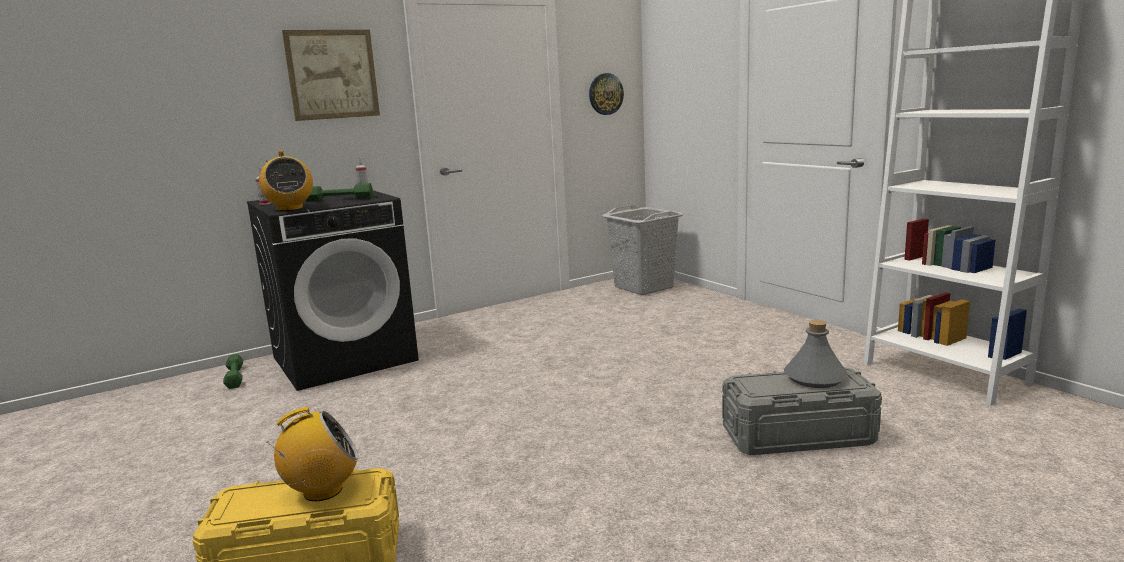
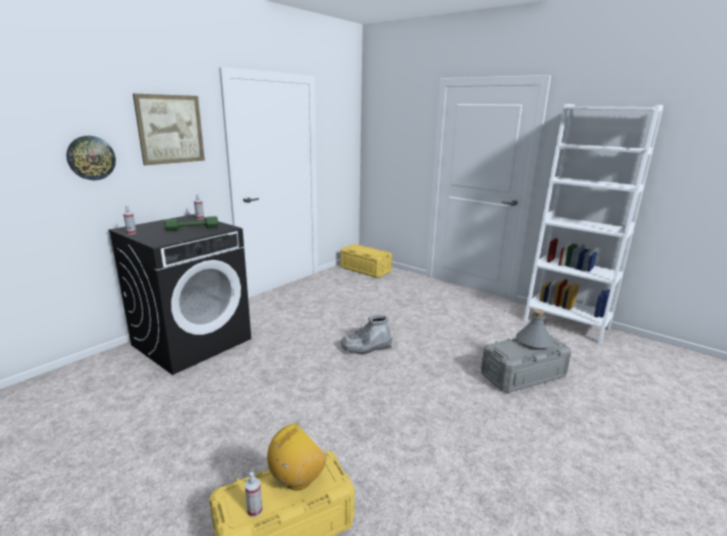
camera: 20 degrees left, 5 degrees up
(234, 377) = (109, 367): green dumbbell -> none
(248, 512) = (254, 510): none -> spray bottle
(290, 209) = (163, 240): radio -> none
(569, 380) = (366, 347): none -> grey boot
(605, 94) = (341, 145): wall clock -> wall clock (91, 158)
(644, 287) = (365, 269): grey laundry basket -> yellow storage box

